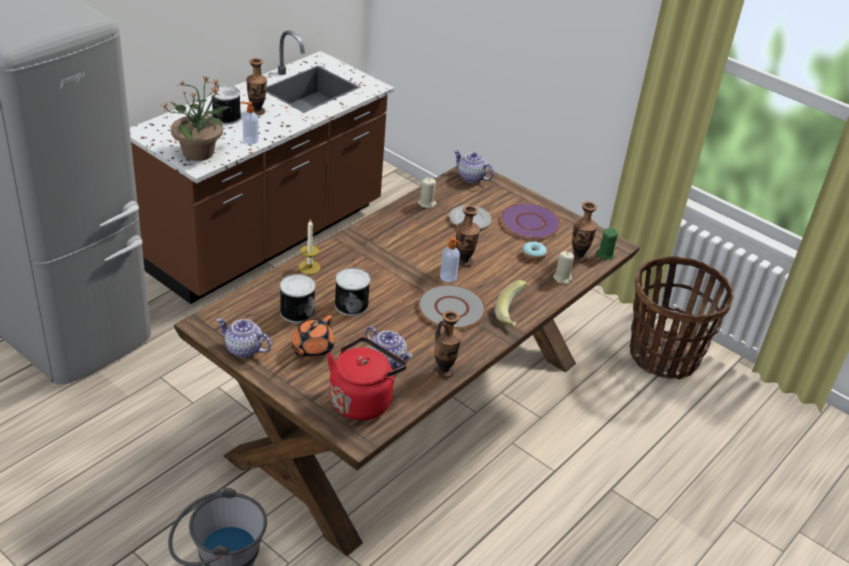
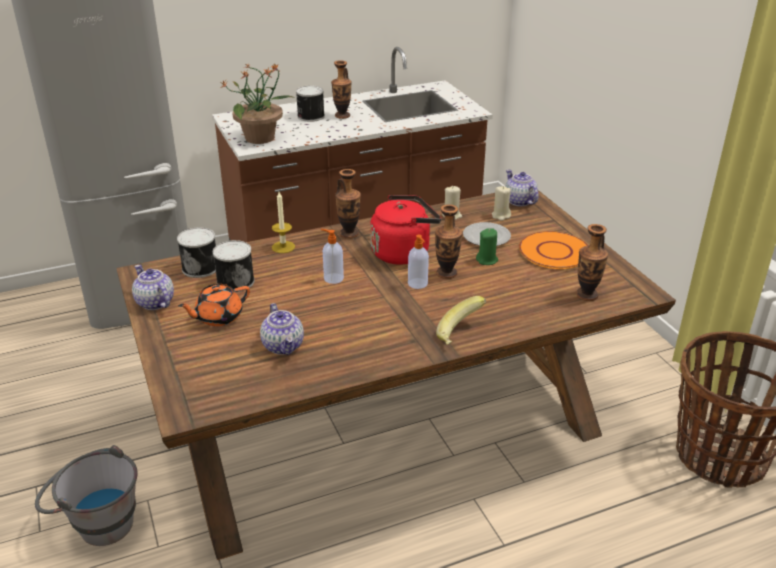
camera: 30 degrees right, 5 degrees down
(250, 140) = (314, 135): soap dispenser -> soap dispenser (333, 278)
(351, 304) = (294, 287): can -> can (201, 267)
(362, 400) = (223, 377): red kettle -> red kettle (403, 252)
(443, 371) = (333, 371): vase -> vase (349, 234)
(451, 308) = (395, 313): grey plate -> none
(530, 222) = (553, 251): purple plate -> orange plate
(533, 255) = (533, 282): donut -> none
(562, 278) = (550, 311): beige candle -> beige candle (501, 215)
(605, 254) = (623, 299): green candle -> green candle (487, 260)

